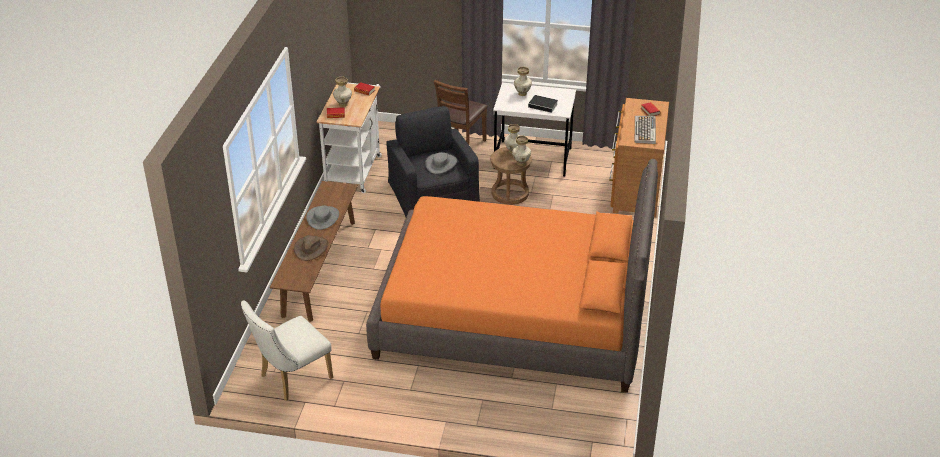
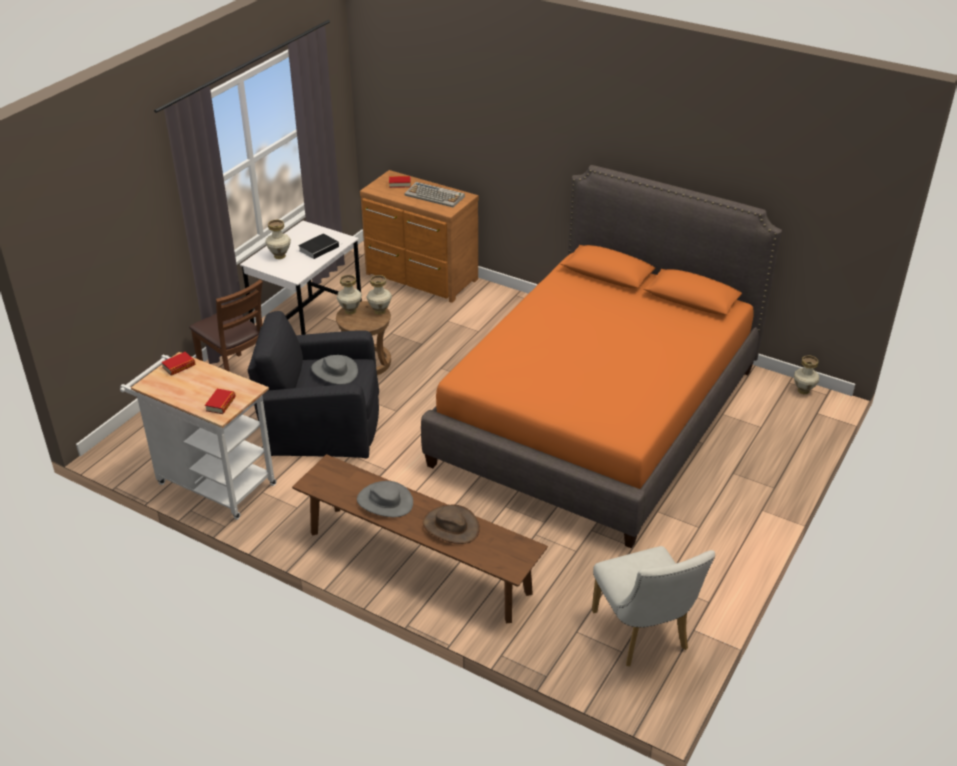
camera: 70 degrees left, 0 degrees up
(343, 104) = (198, 392): vase -> vase (803, 390)

